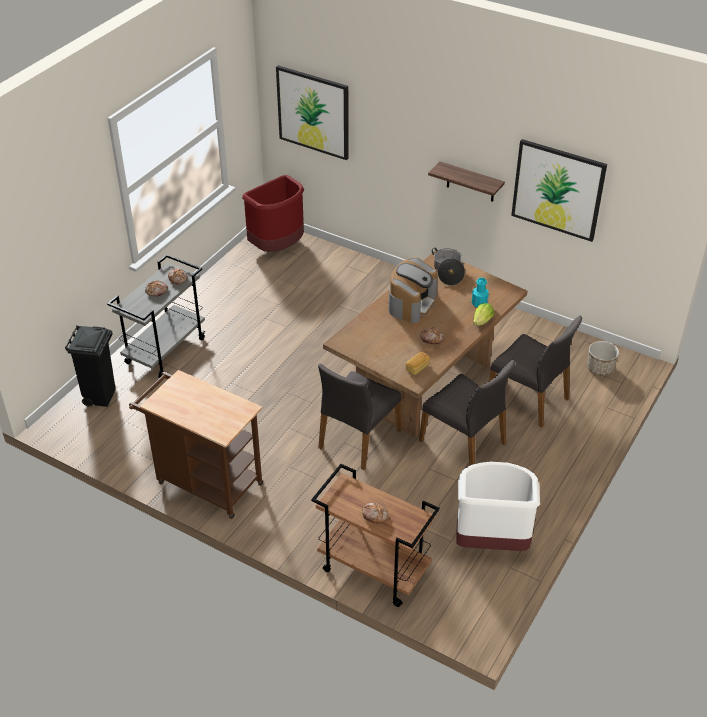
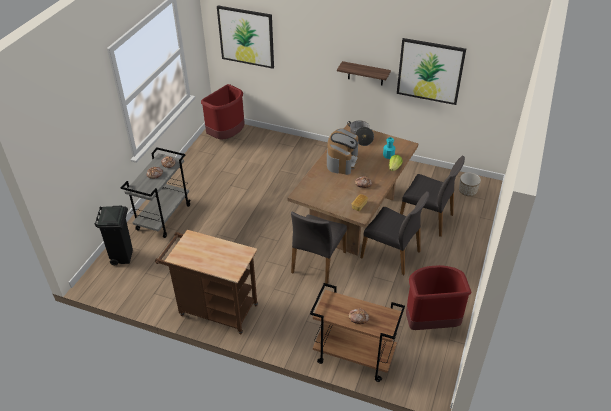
camera: 10 degrees left, 0 degrees up
(490, 541) = (430, 323): white trash can -> red trash can

